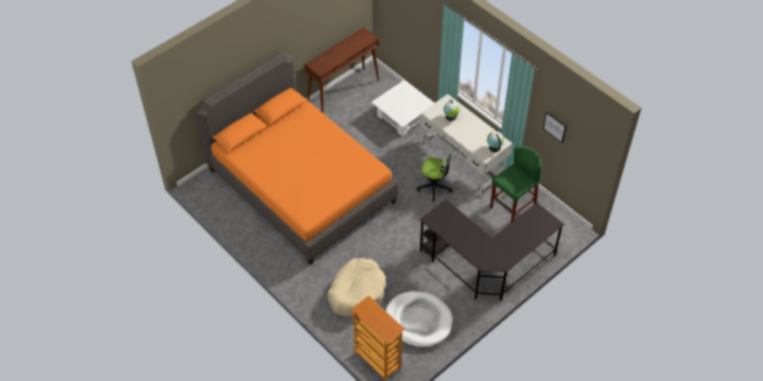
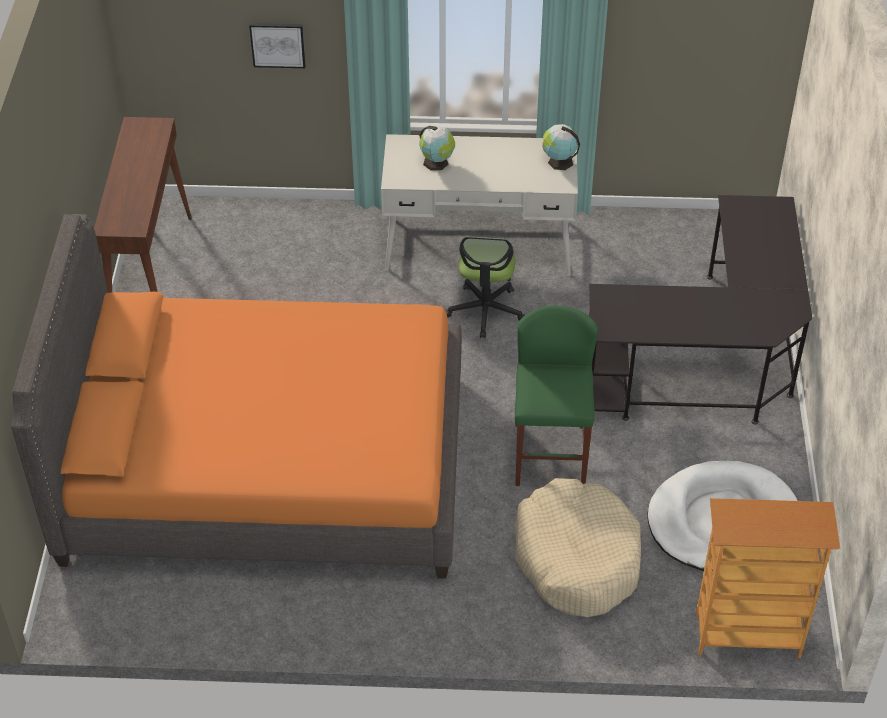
camera: 45 degrees left, 5 degrees down
(403, 116) = (301, 244): white coffee table -> none
(434, 187) = (485, 310): office chair -> office chair turned 120 degrees clockwise
(512, 207) = (633, 257): green stool -> green stool (550, 455)
(555, 126) = (664, 44): picture -> picture (277, 44)

